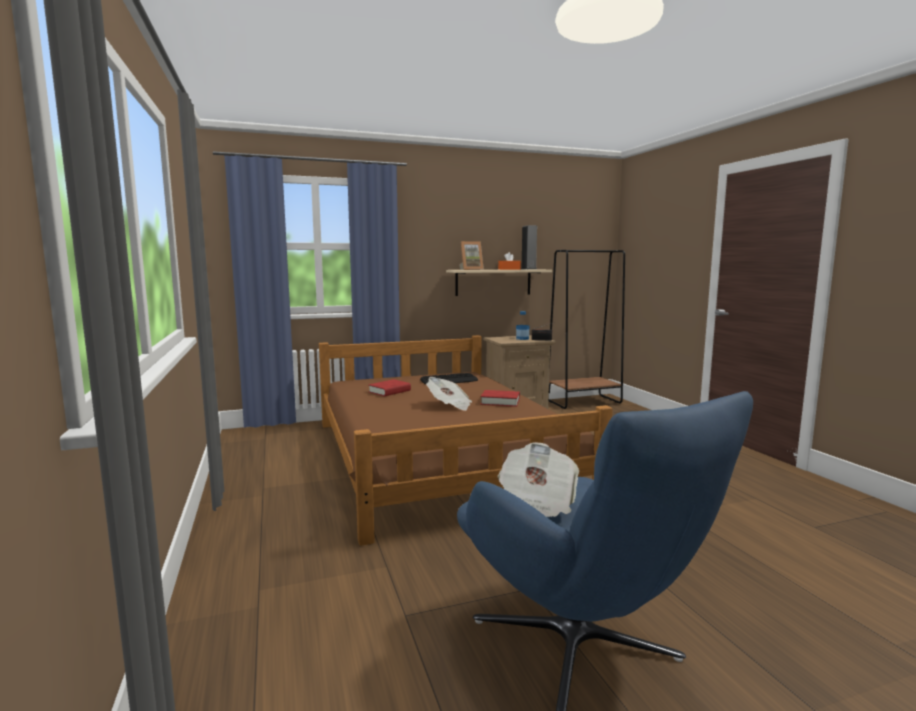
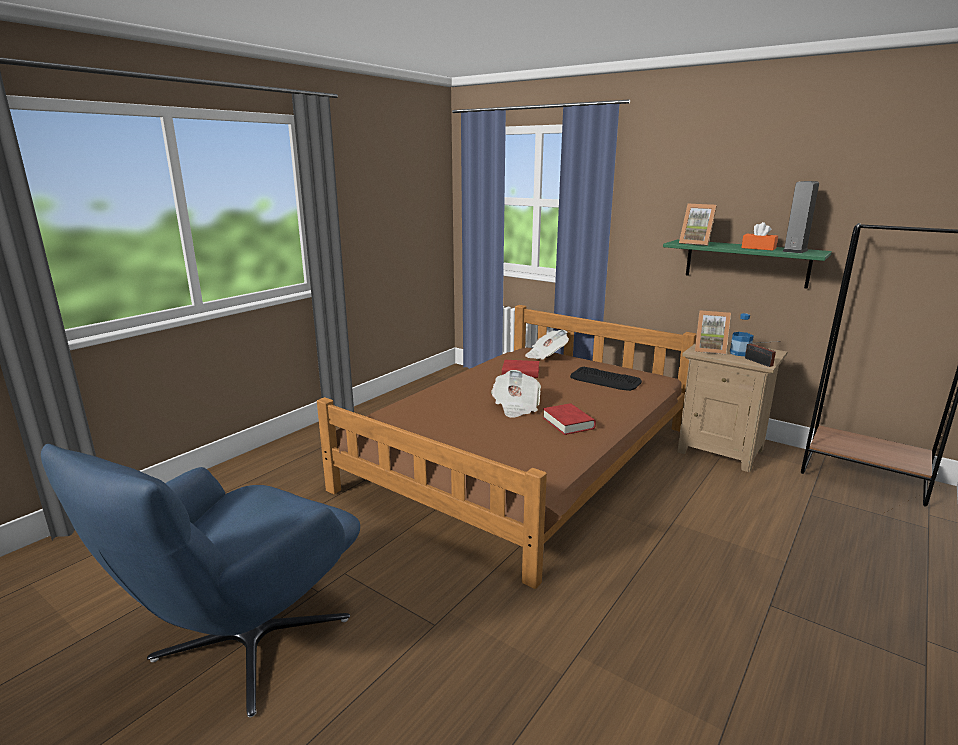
camera: 55 degrees right, 10 degrees up
(493, 282) = (746, 263): beige shelf -> green shelf
(507, 340) = (709, 350): none -> picture frame
(537, 502) = (255, 511): newspaper -> newspaper (546, 355)

